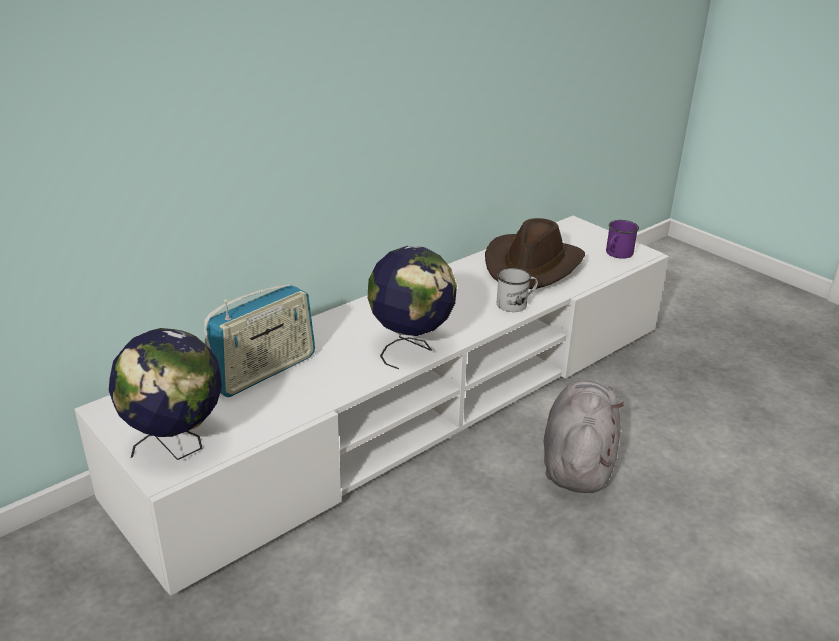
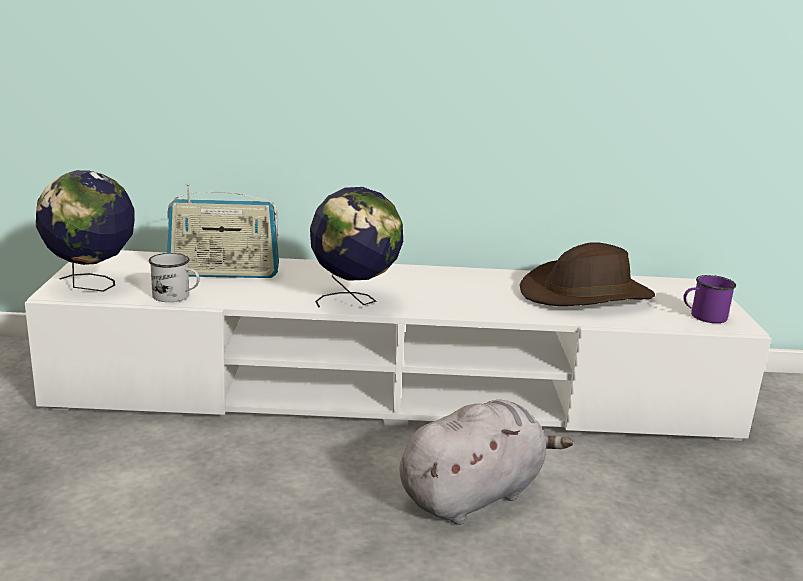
camera: 40 degrees right, 10 degrees down
(516, 304) = (511, 310): white mug -> white mug (176, 297)

